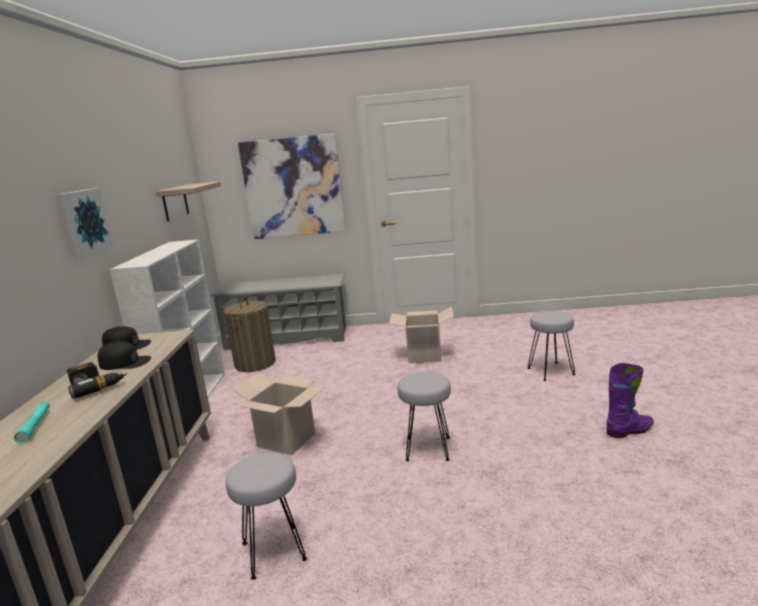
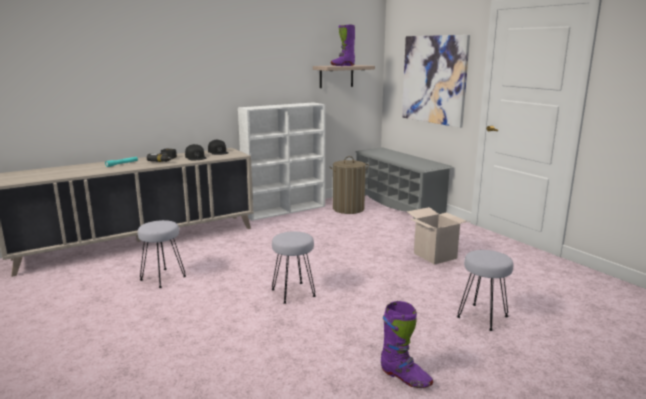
camera: 55 degrees right, 0 degrees up
(83, 221) = (225, 76): picture -> none
(195, 185) = (342, 65): none -> purple boot
(286, 440) = (265, 248): cardboard box -> none

